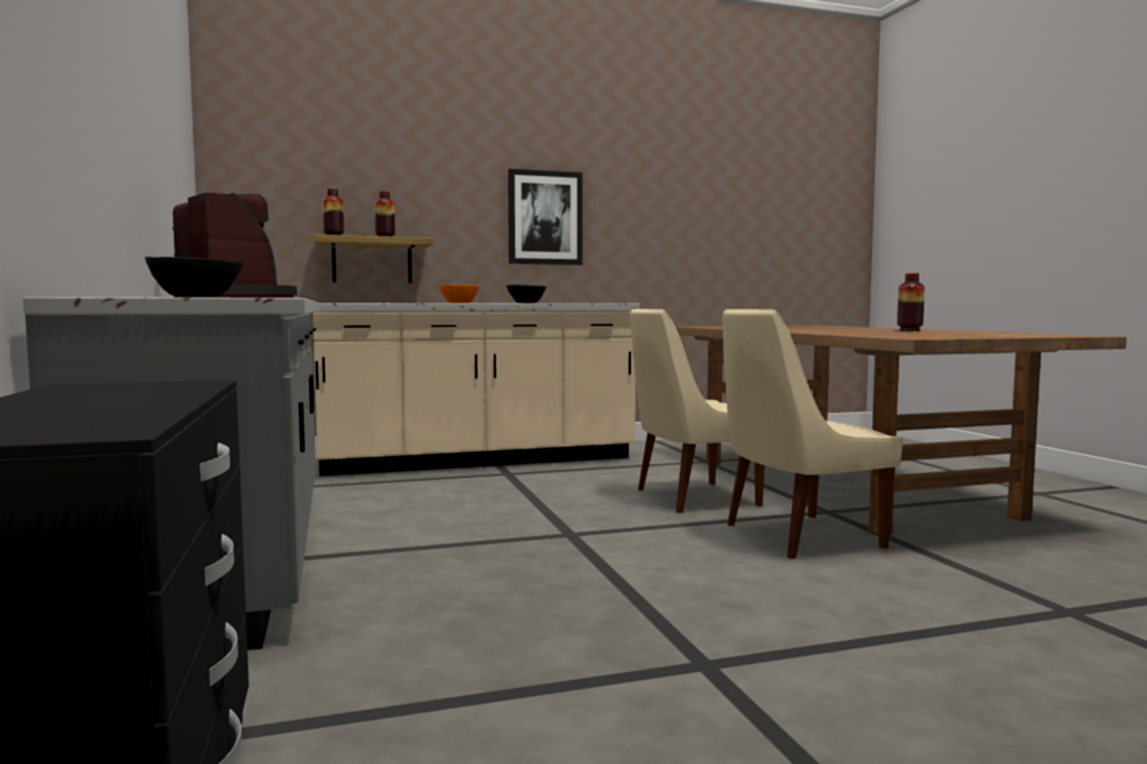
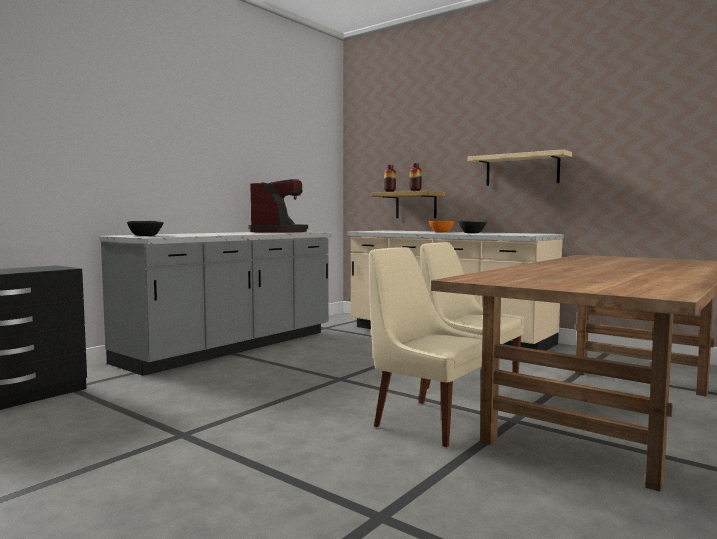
camera: 55 degrees right, 0 degrees up
(545, 218) = (522, 170): picture -> beige shelf
(909, 330) = (644, 274): vase -> none

